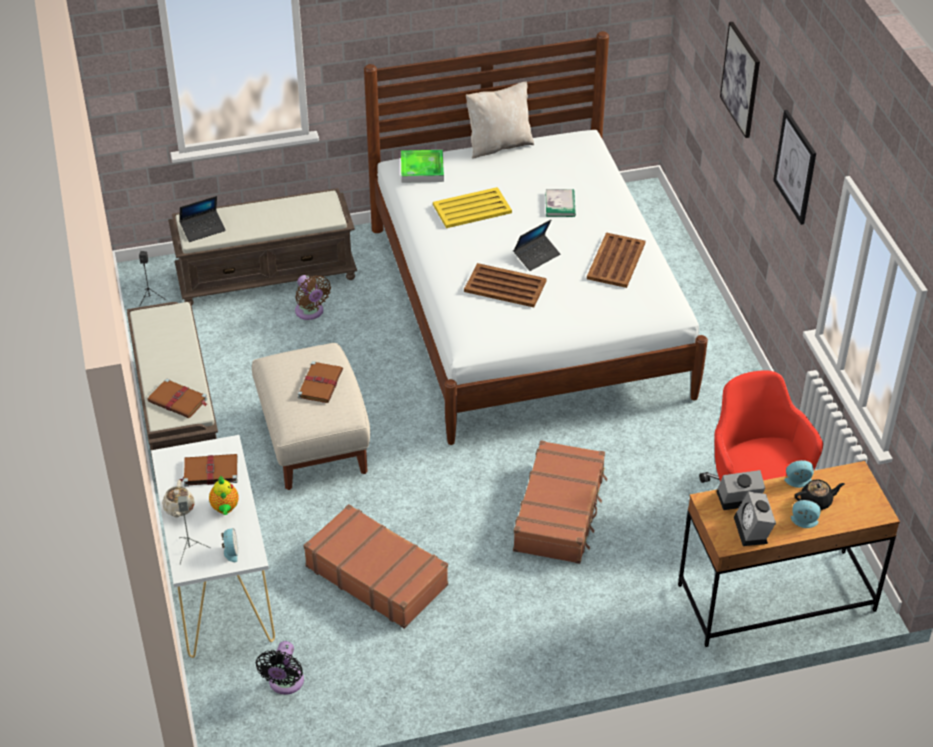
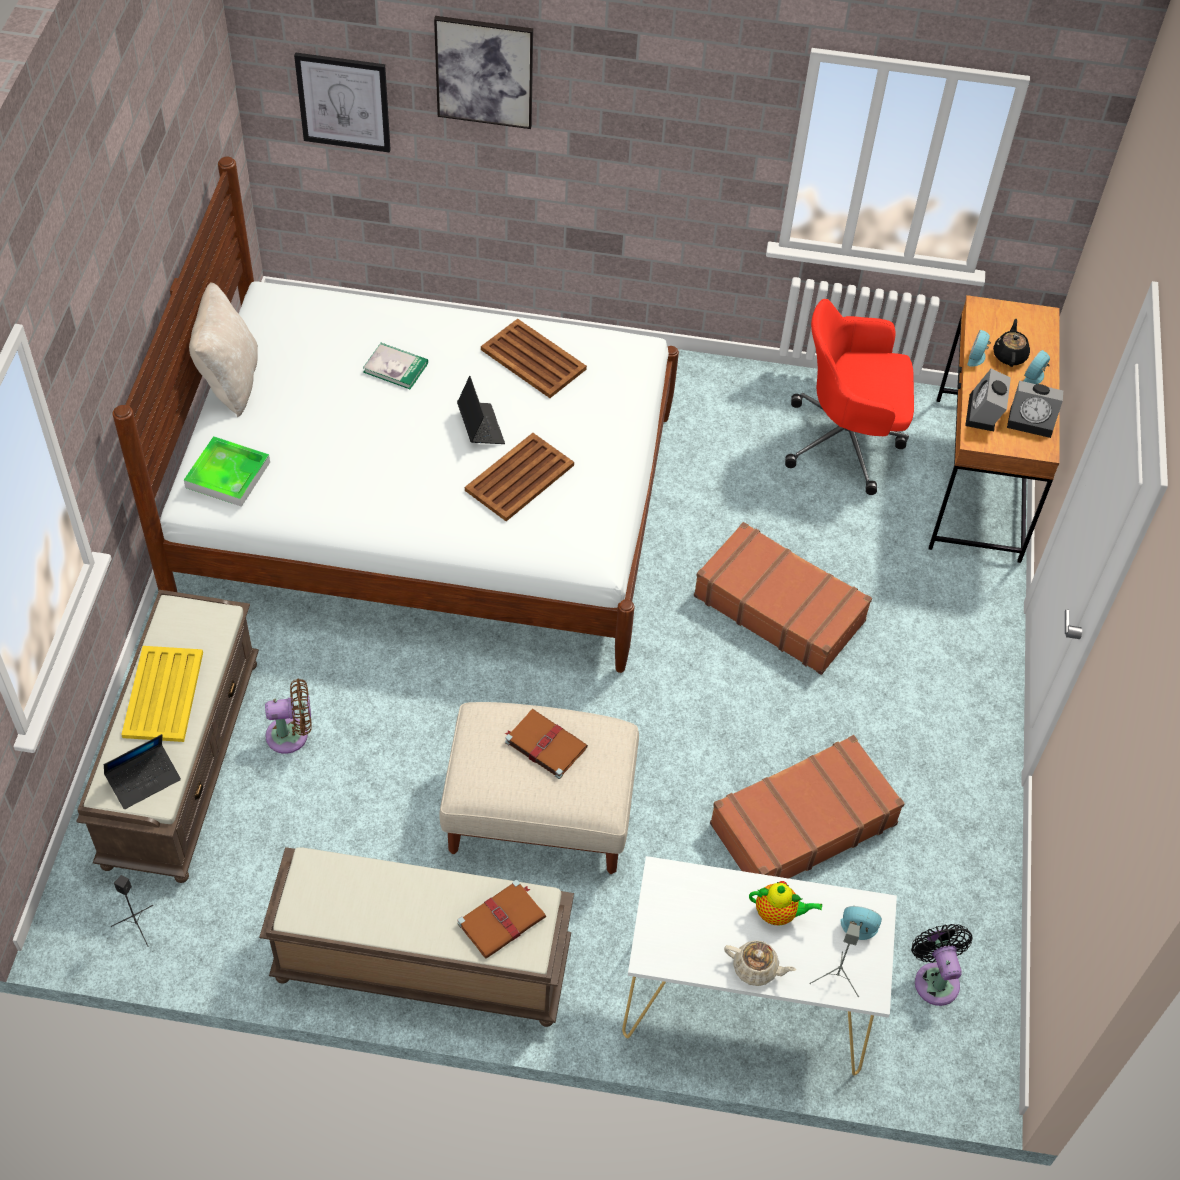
camera: 70 degrees left, 10 degrees up
(203, 229) = (144, 780): laptop -> laptop turned 60 degrees clockwise
(209, 471) = (701, 911): brown book -> none
(285, 683) = (935, 979): black fan -> black fan turned 135 degrees counterclockwise
(473, 209) = (348, 453): yellow tray -> yellow tray (164, 693)
(795, 167) = (673, 100): picture -> picture (344, 102)

